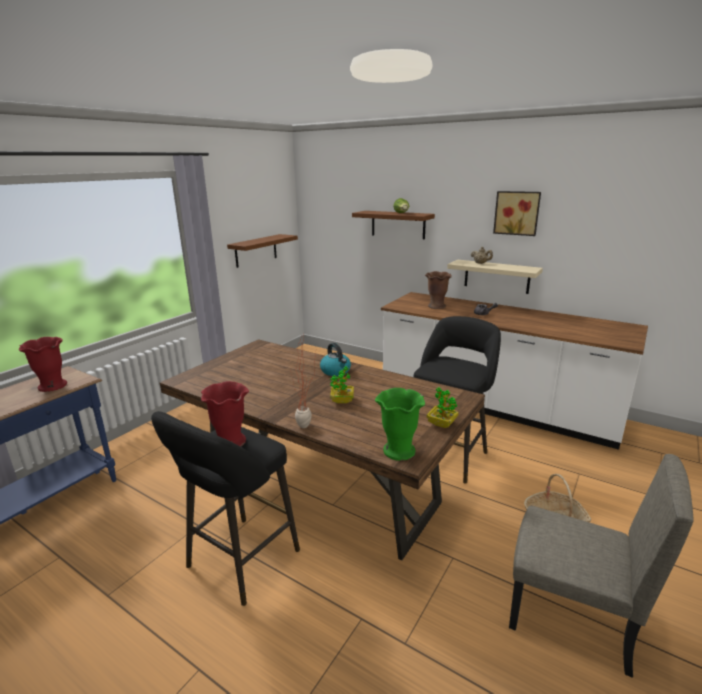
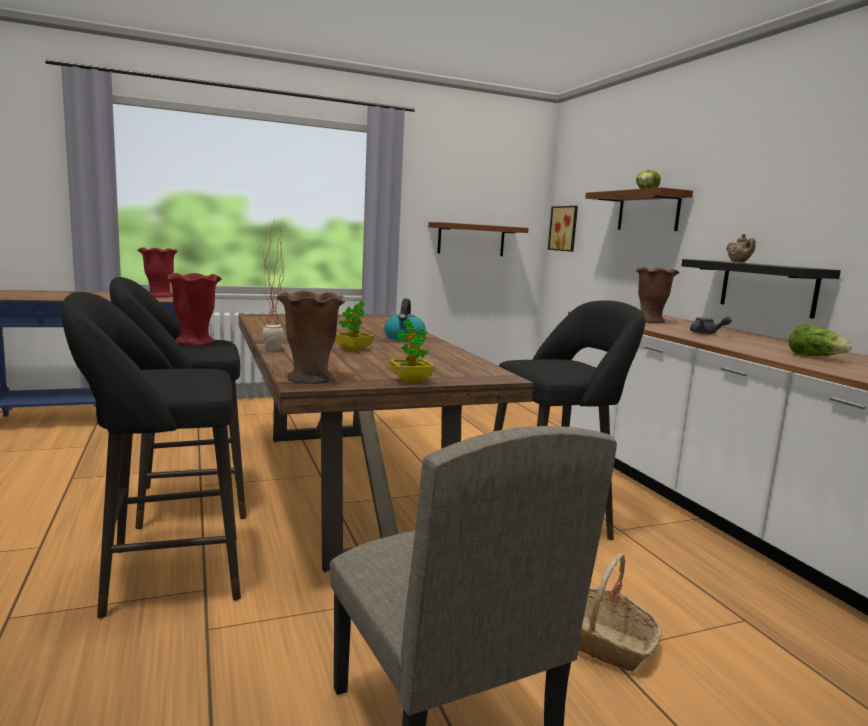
camera: 35 degrees right, 10 degrees down
(322, 626) = (163, 575): none -> black stool
(399, 451) = (311, 378): green vase -> brown vase
(496, 276) = (767, 287): beige shelf -> black shelf
(517, 213) = (806, 176): picture -> picture (565, 228)
(558, 325) = (815, 357): none -> lettuce

